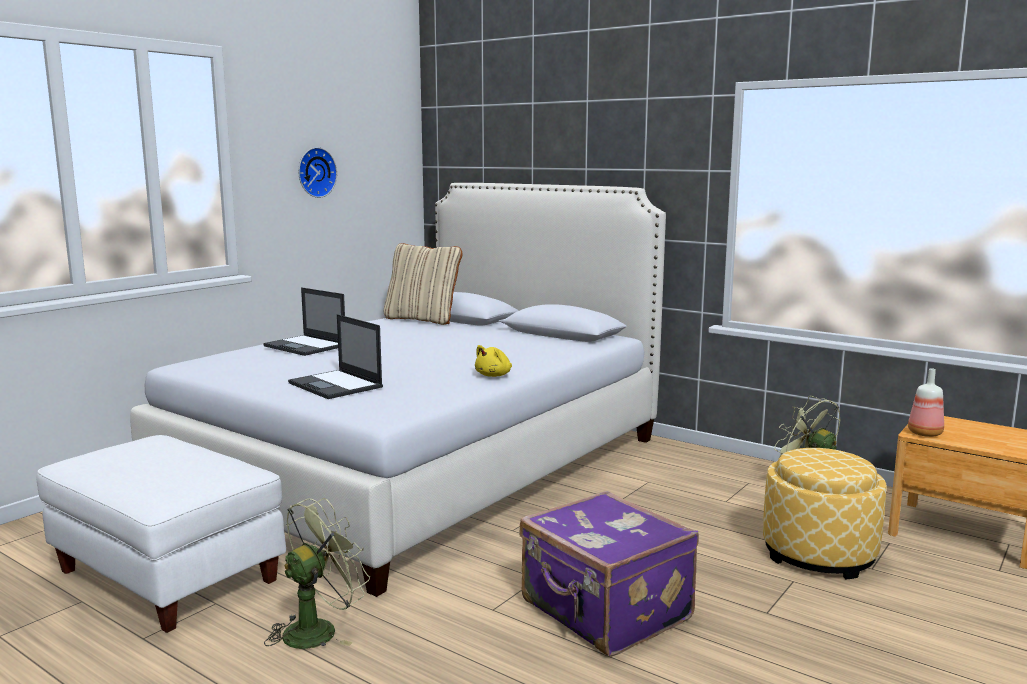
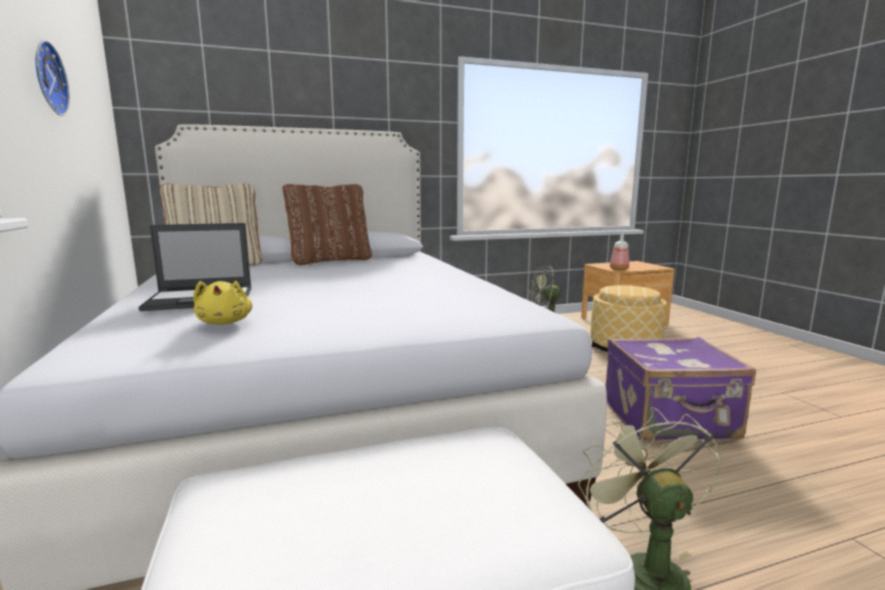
camera: 55 degrees left, 0 degrees up
(336, 385) = (396, 313): laptop -> none
(494, 375) = (458, 279): yellow plush toy -> yellow plush toy (225, 322)
(504, 332) = (330, 261): none -> brown pillow

